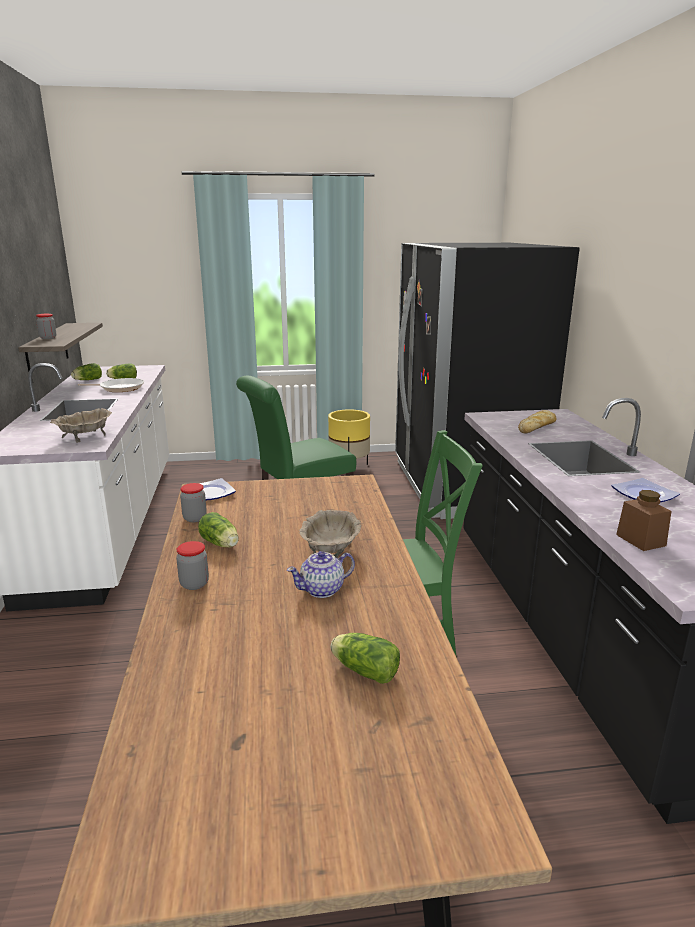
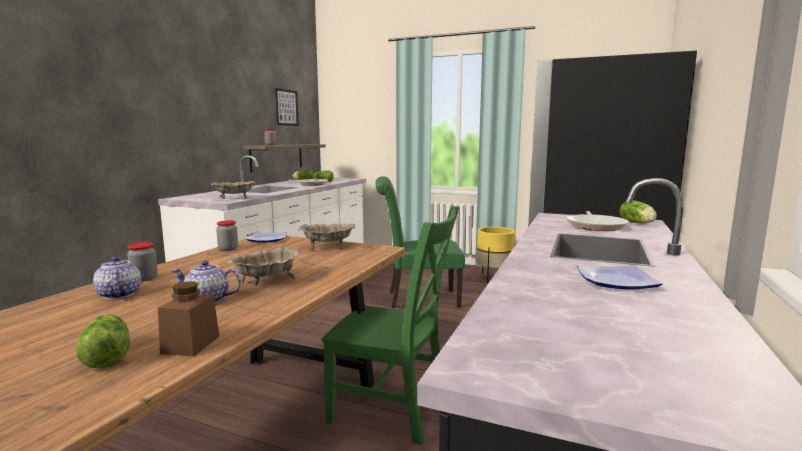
camera: 30 degrees right, 10 degrees down
(44, 274) = (286, 107): none -> picture
(216, 611) = (118, 295): none -> teapot
(221, 544) = (210, 263): lettuce -> lettuce (638, 223)
(298, 490) = (327, 247): none -> beige bowl
(537, 427) = (595, 226): bread -> frying pan
(640, 540) = (520, 312): brown jar -> brown jar (190, 344)

